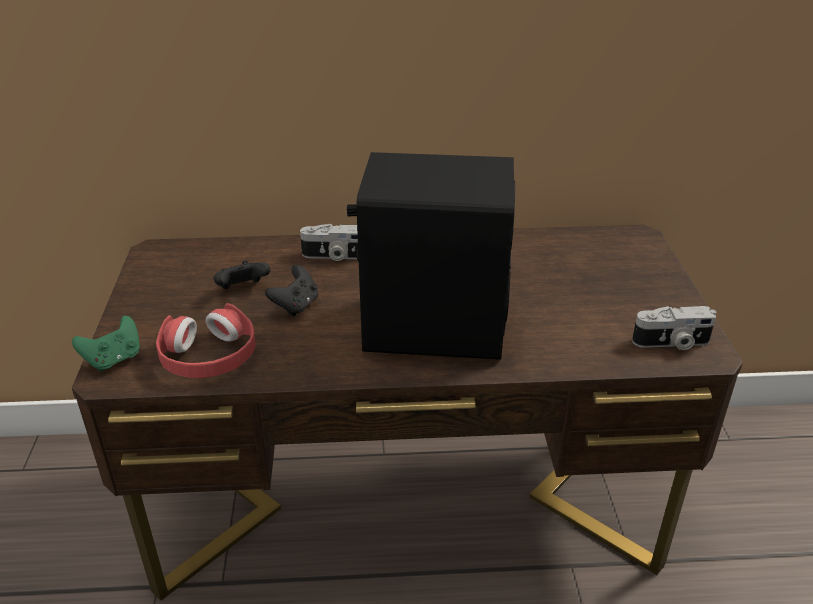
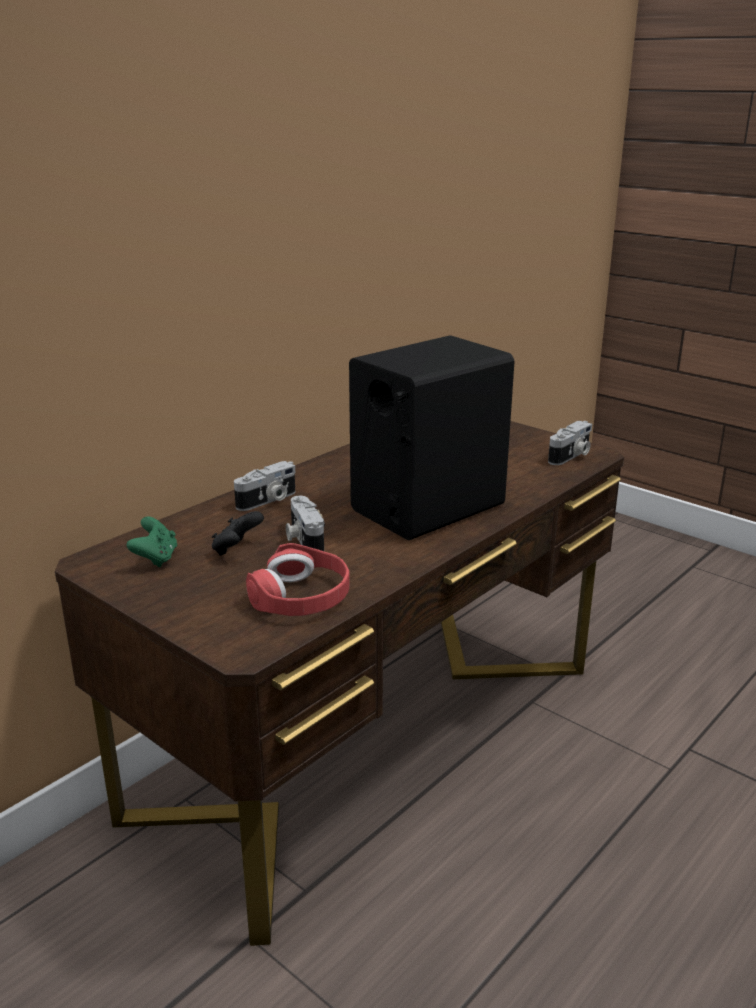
camera: 45 degrees left, 10 degrees down
(114, 359) = (223, 639): green game controller -> green game controller (156, 558)
(296, 305) = (303, 539): black game controller -> camera

